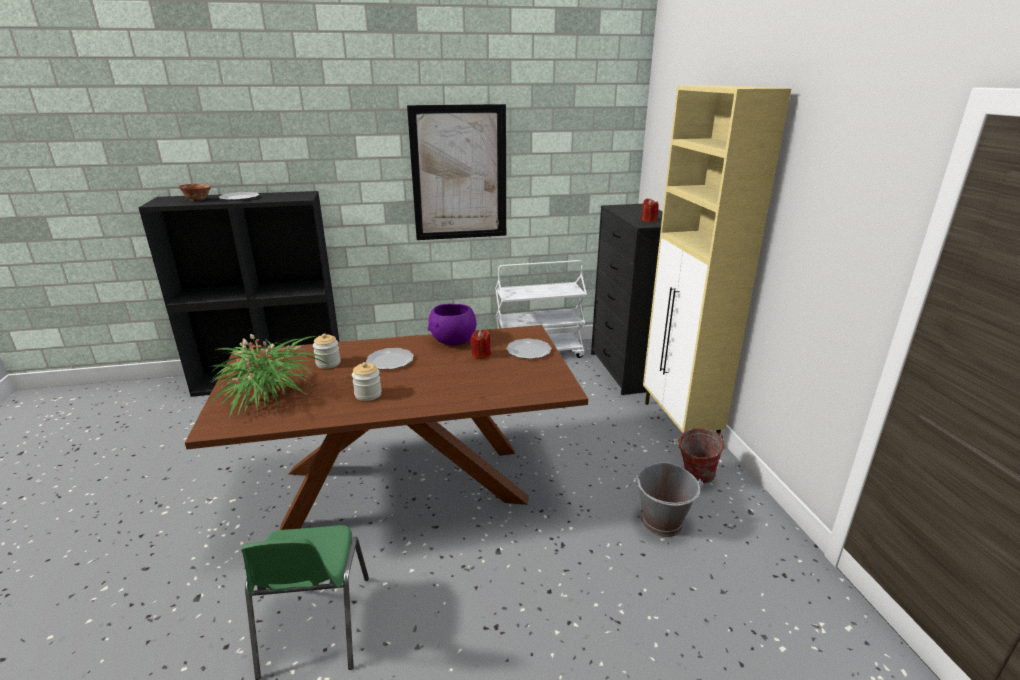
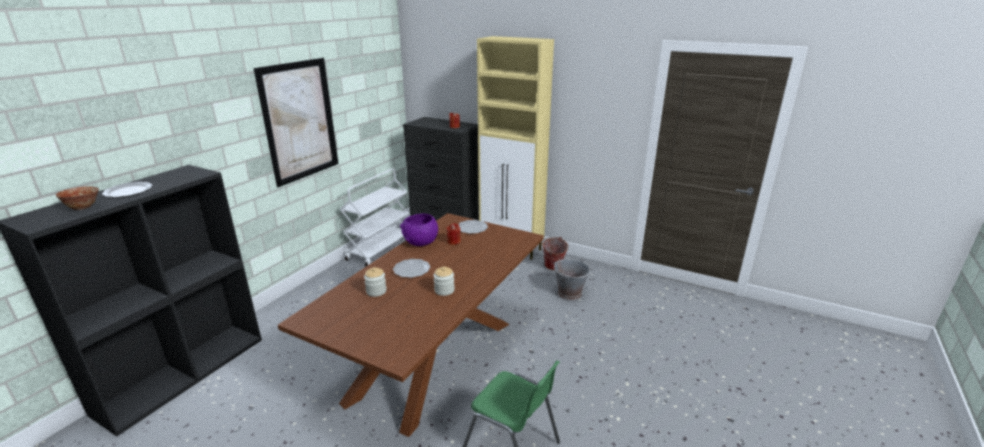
camera: 50 degrees left, 0 degrees up
(267, 394) = (384, 326): potted plant -> none

